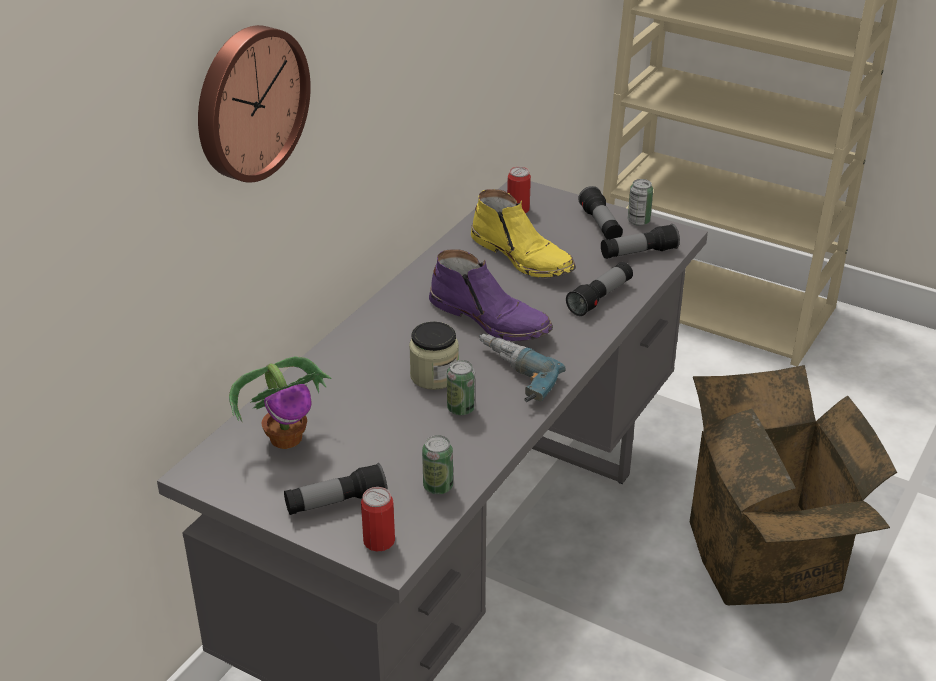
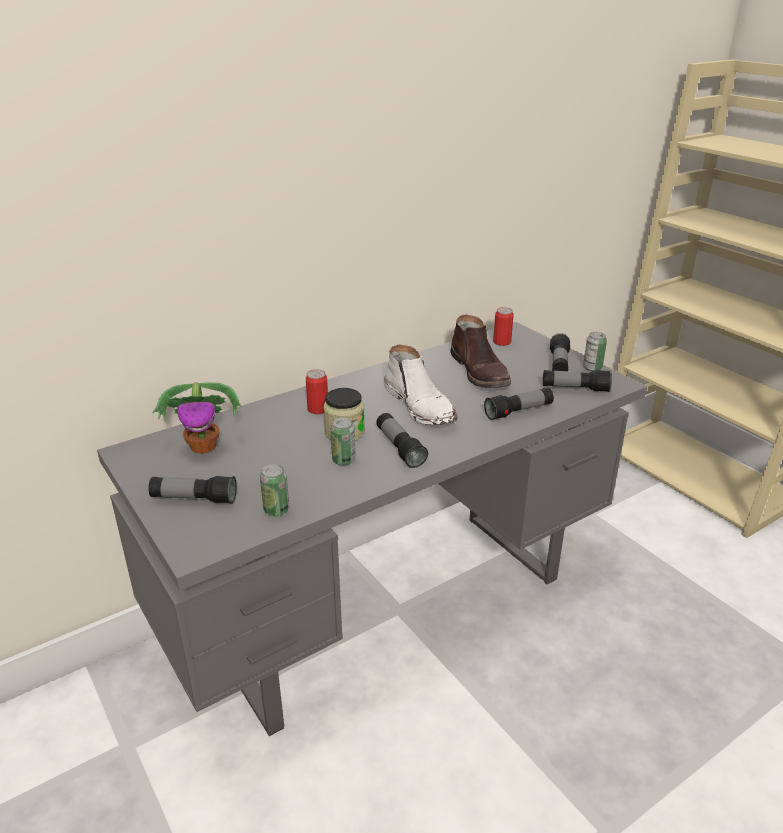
camera: 25 degrees right, 5 degrees down
(248, 102) = (218, 174): wall clock -> none
(379, 541) = (197, 536): can -> can (318, 409)
(491, 318) = (420, 406): purple boot -> white boot
(509, 377) = (400, 448): power drill -> flashlight
(523, 256) = (480, 372): yellow boot -> brown boot
(772, 557) = (644, 683): cardboard box -> none

